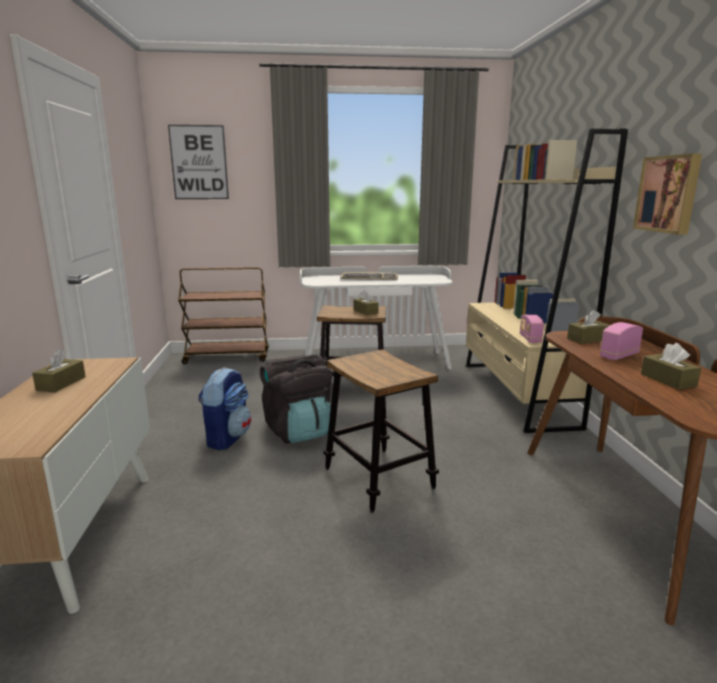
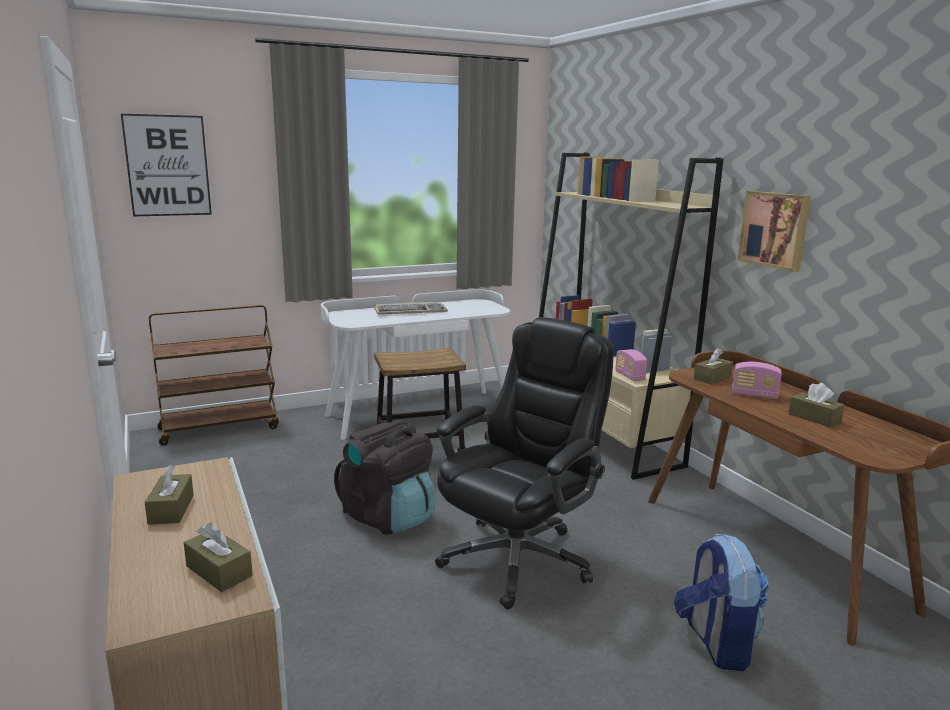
camera: 20 degrees left, 0 degrees up
(227, 438) = (305, 540): backpack -> backpack (715, 643)
(365, 311) = (435, 358): brown tissue box -> brown tissue box (219, 571)
(379, 478) = (518, 558): stool -> black office chair
(619, 356) = (754, 395): radio -> radio turned 105 degrees counterclockwise

